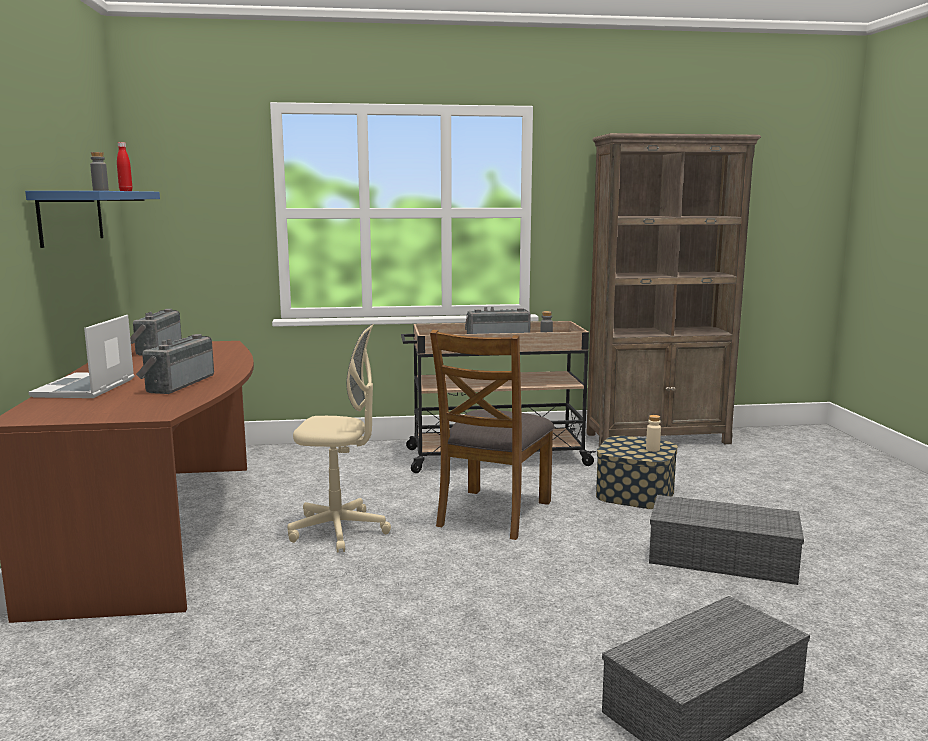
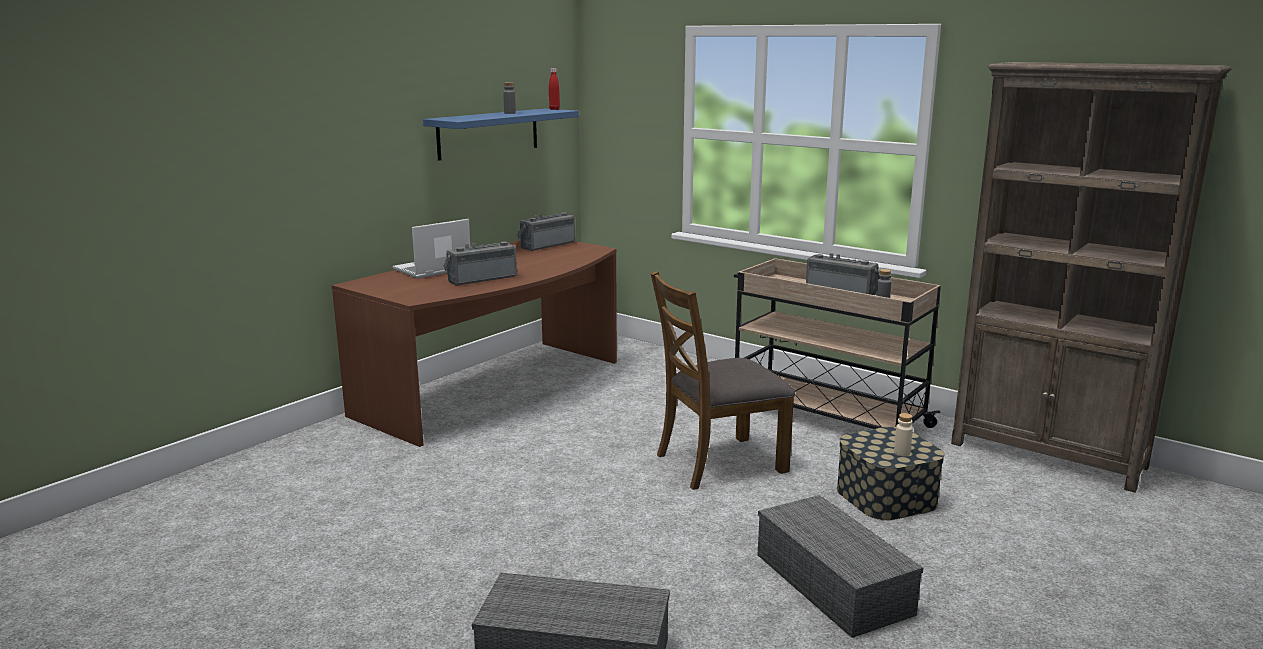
camera: 45 degrees right, 5 degrees up
(339, 531) = (587, 431): beige office chair -> none

